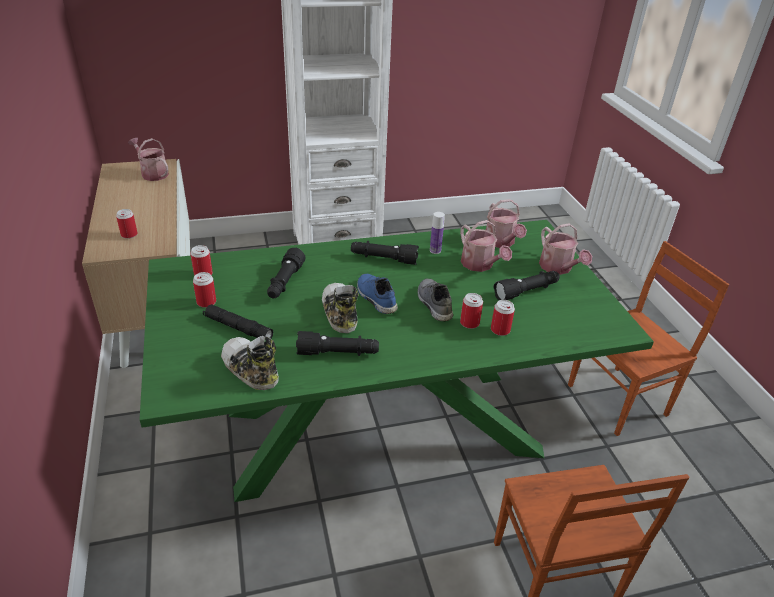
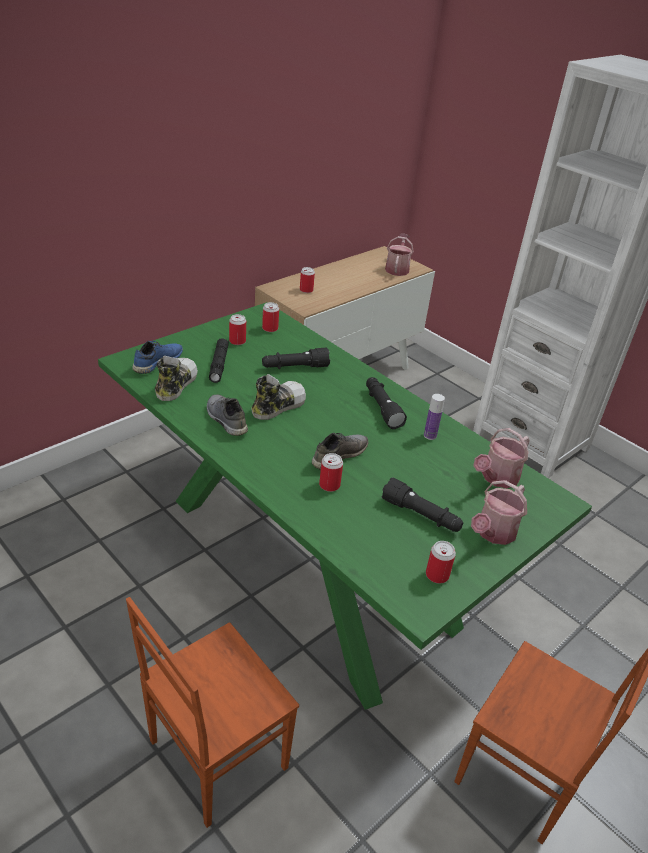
camera: 60 degrees right, 0 degrees up
(338, 353) = (225, 420): black flashlight -> grey shoe
(375, 298) = (316, 419): blue shoe -> blue shoe (157, 362)
(480, 265) = (436, 471): watering can -> none
(500, 330) = (336, 508): can -> can (437, 575)

